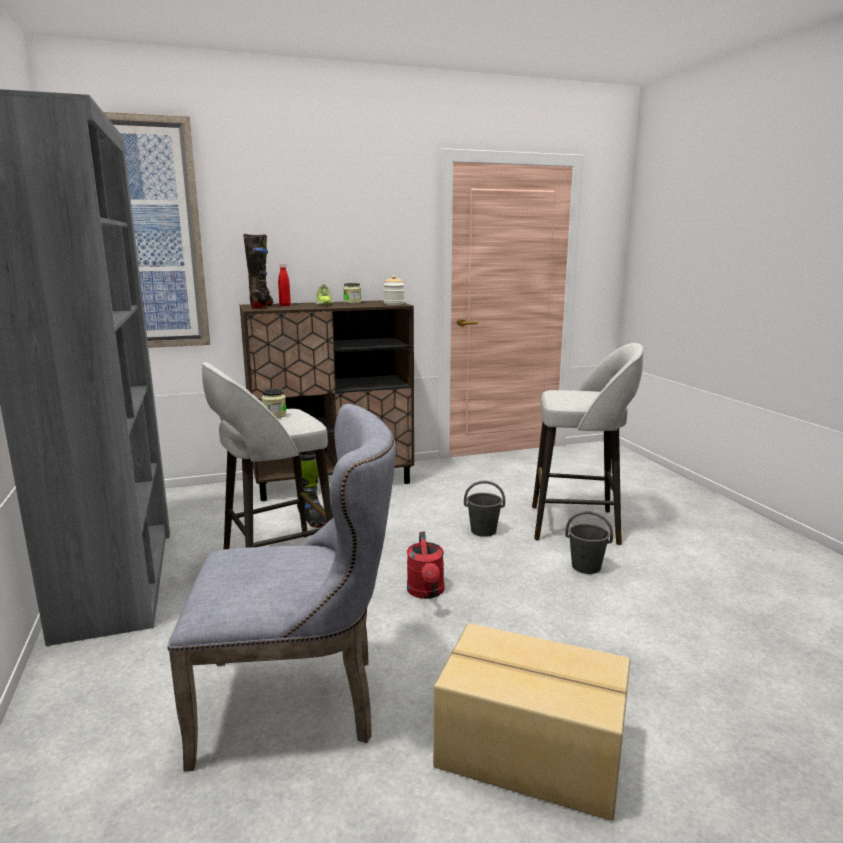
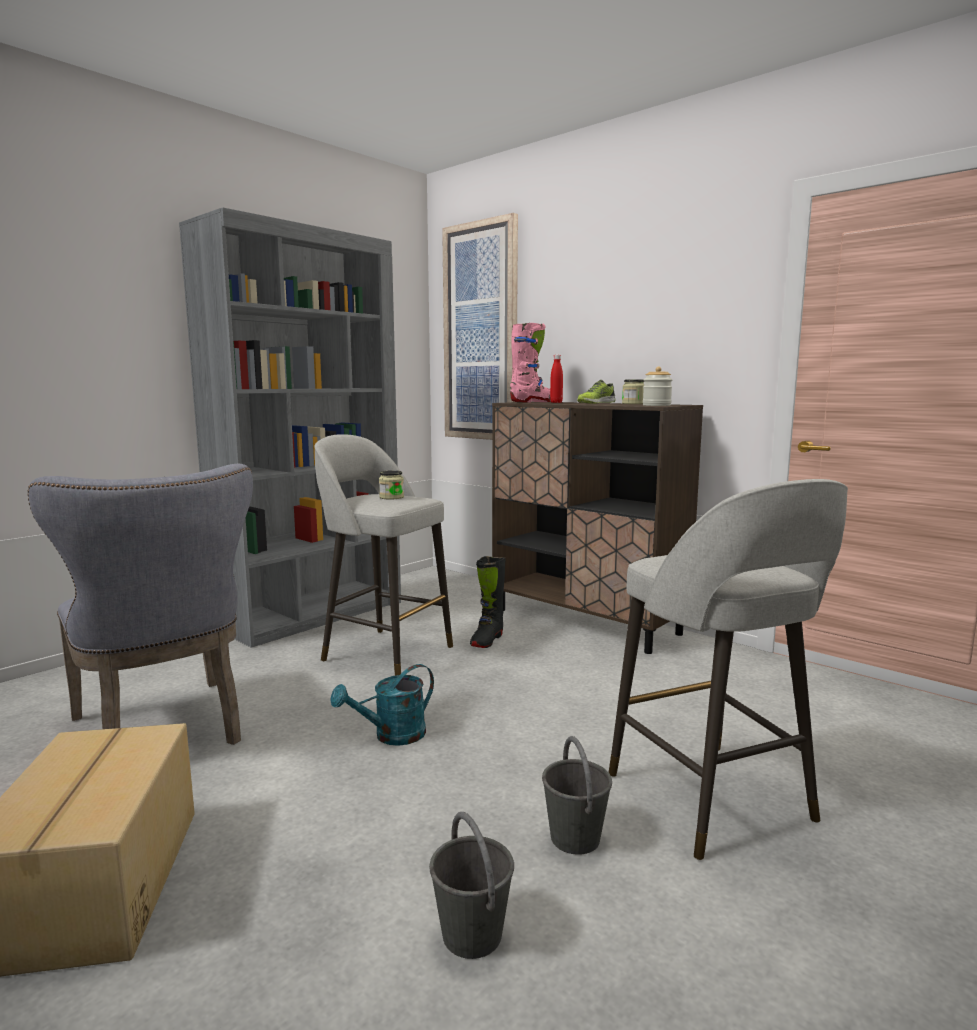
camera: 60 degrees right, 5 degrees down
(262, 306) = (535, 402): black boot -> pink boot
(426, 592) = (391, 736): red watering can -> turquoise watering can
(484, 531) = (585, 730): grey bucket -> grey bucket (472, 935)

